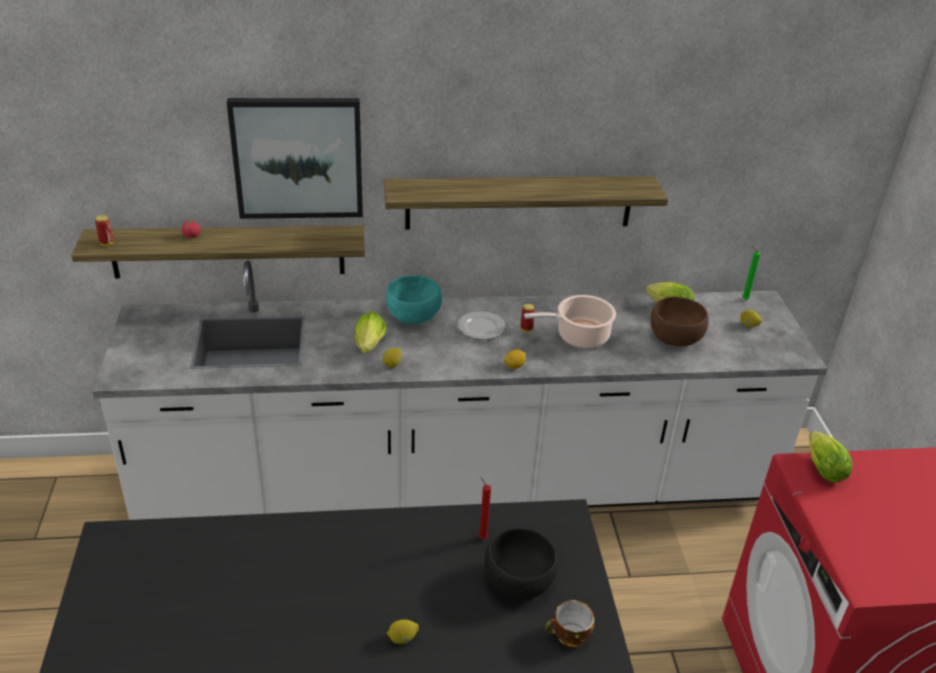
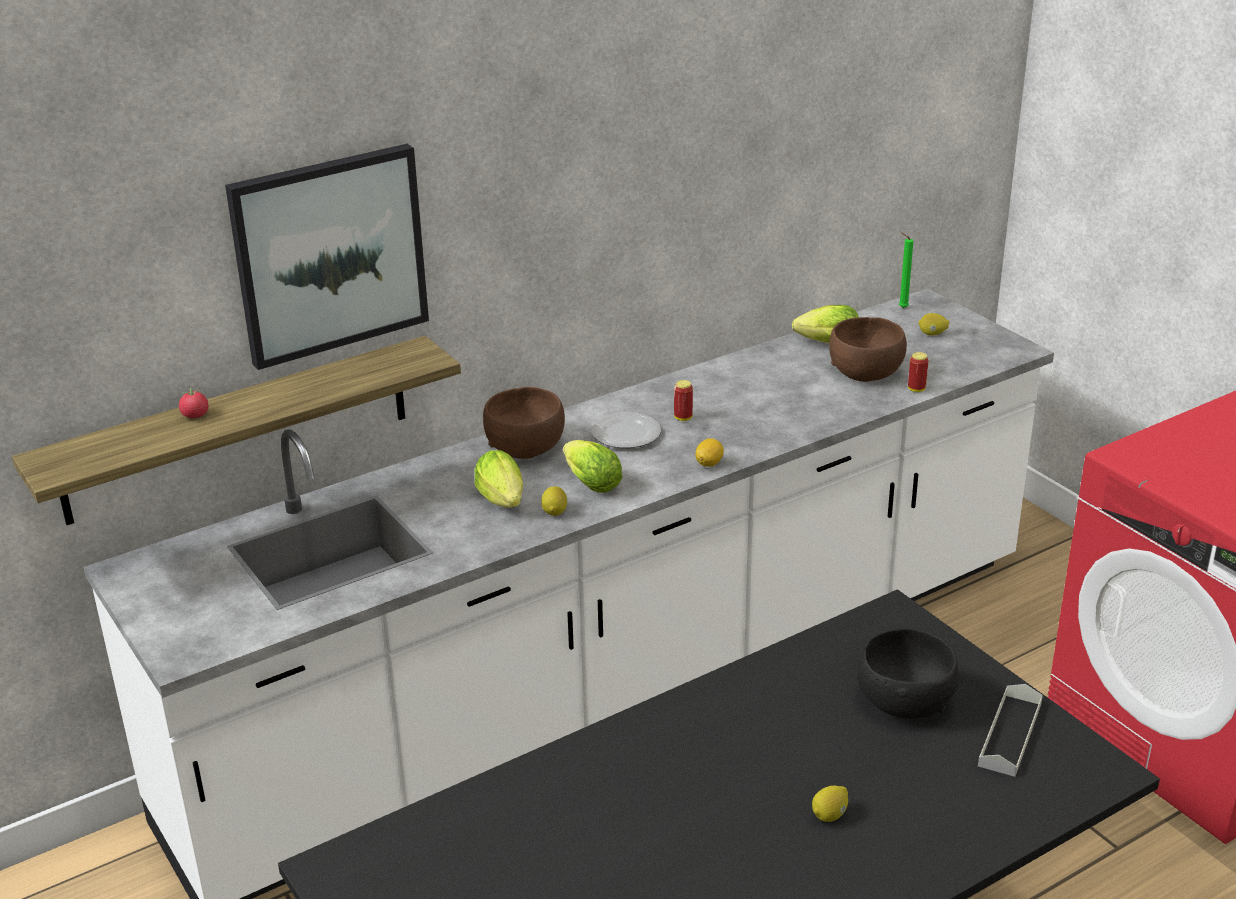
camera: 25 degrees left, 5 degrees down
(107, 243) = (75, 462): can -> can (916, 389)
(414, 316) = (526, 448): turquoise bowl -> brown bowl
(482, 537) = (818, 673): red candle -> none
(519, 202) = (621, 247): shelf -> none
(569, 637) = (1010, 734): cup -> grey tray
(579, 336) = (754, 406): cooking pot -> none
(821, 467) = (1144, 449): lettuce -> lettuce (589, 482)

